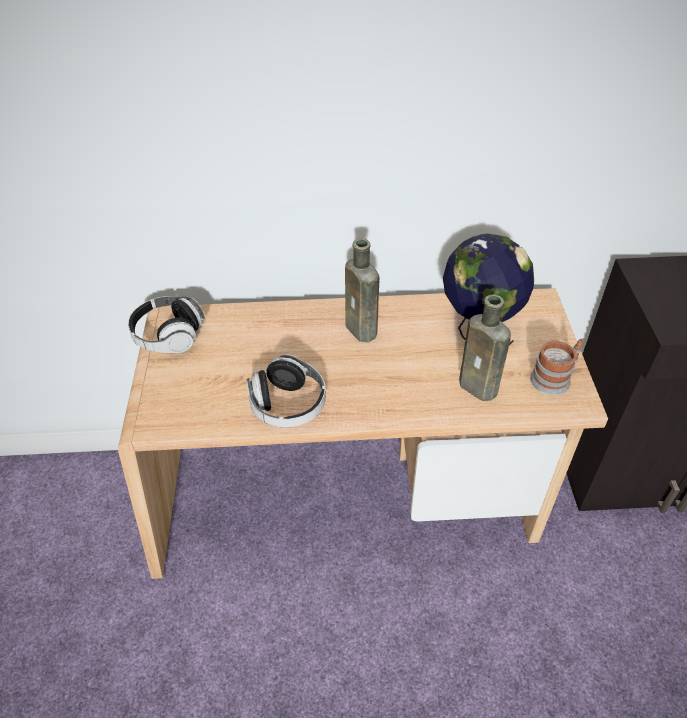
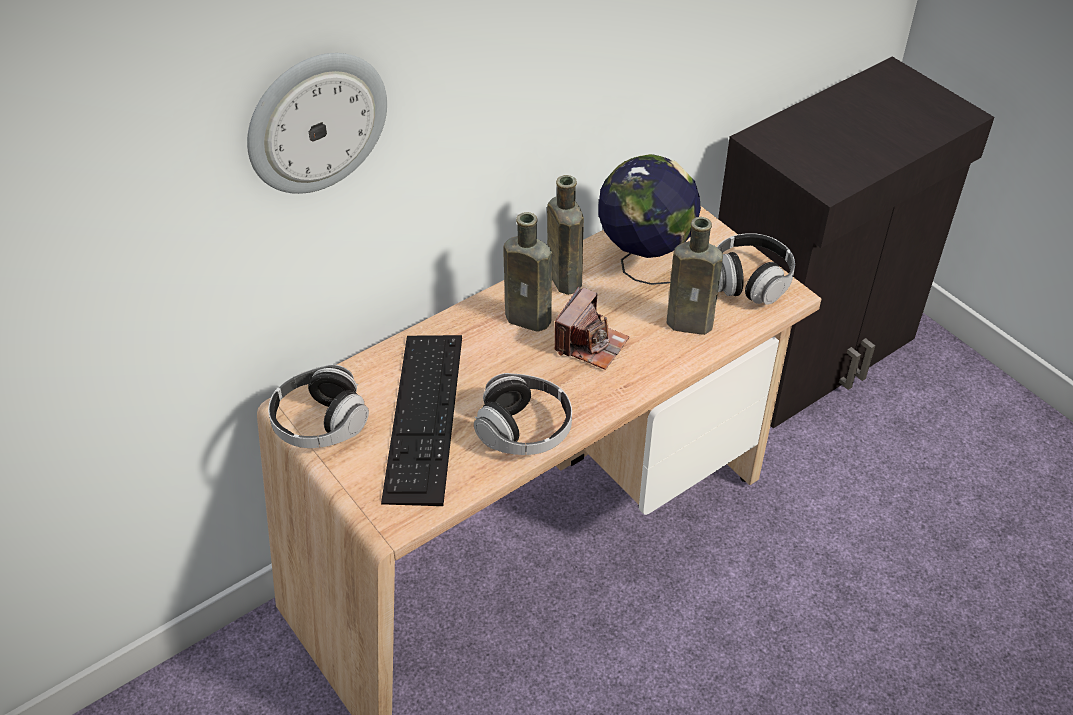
camera: 35 degrees left, 0 degrees up
(199, 99) = (316, 122): none -> wall clock
(233, 362) = (424, 416): none -> keyboard
(389, 367) = (590, 344): none -> camera
(411, 312) = (563, 277): none -> brown bottle
(555, 378) = (750, 282): mug -> headphones

